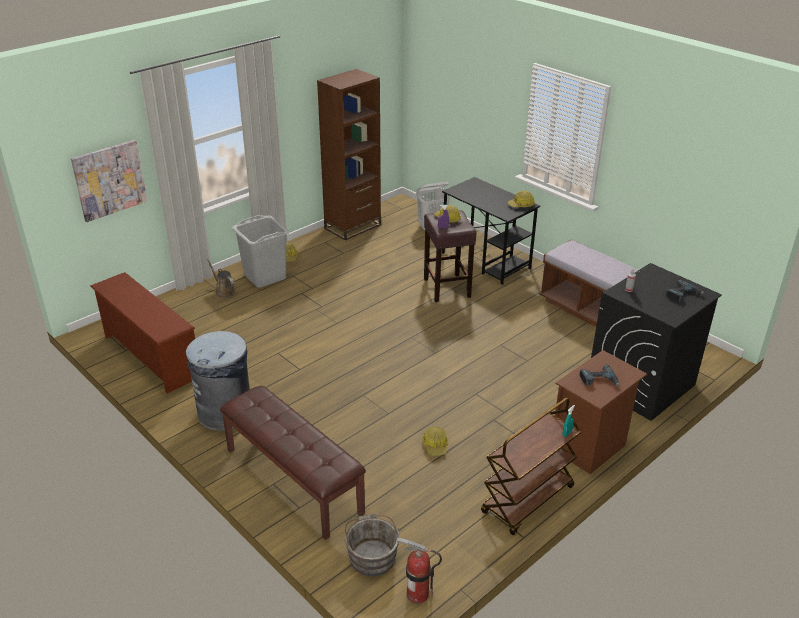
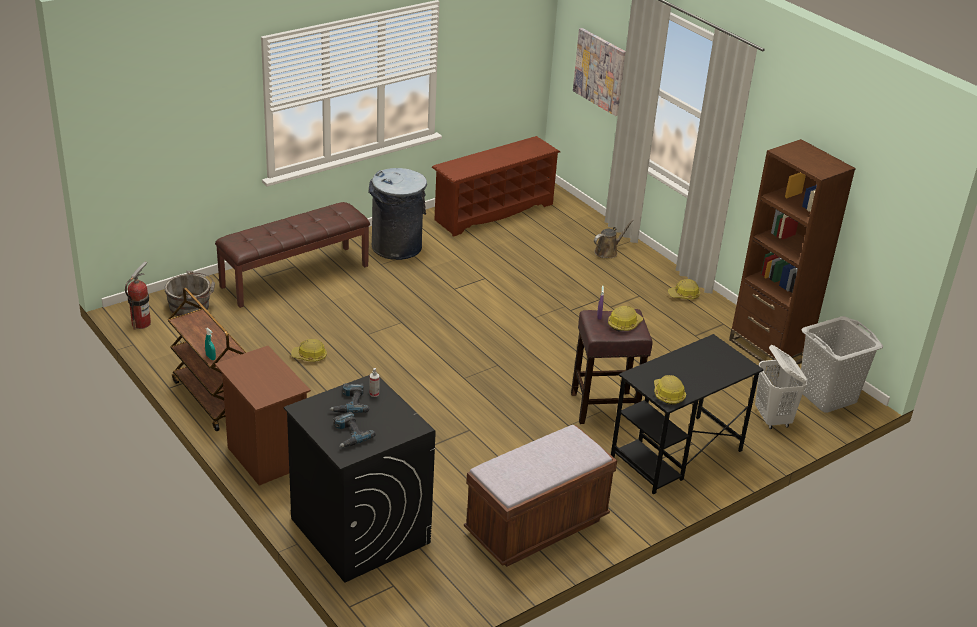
camera: 95 degrees right, 0 degrees up
(265, 276) = (638, 277): grey laundry basket -> grey laundry basket (827, 396)
(599, 380) = (258, 373): power drill -> power drill (349, 403)

